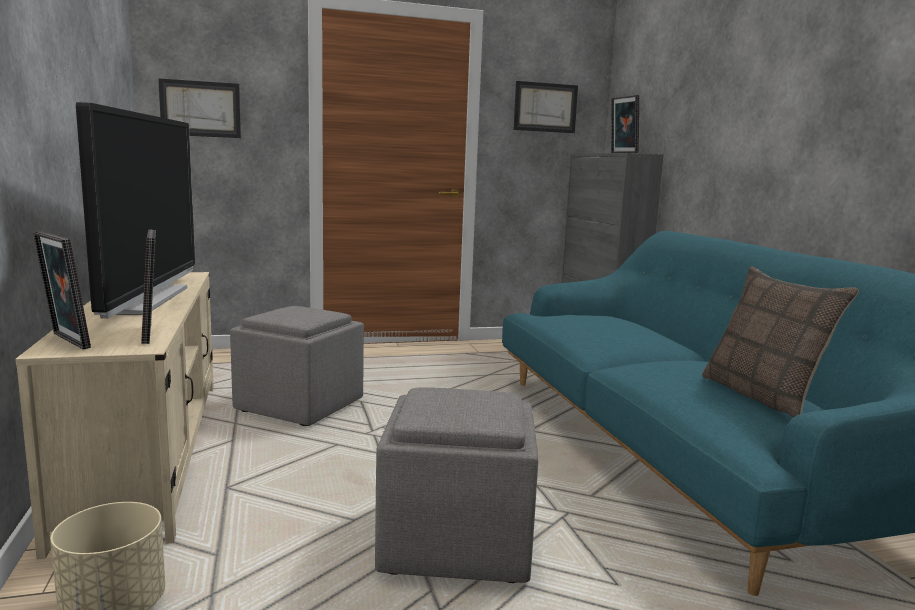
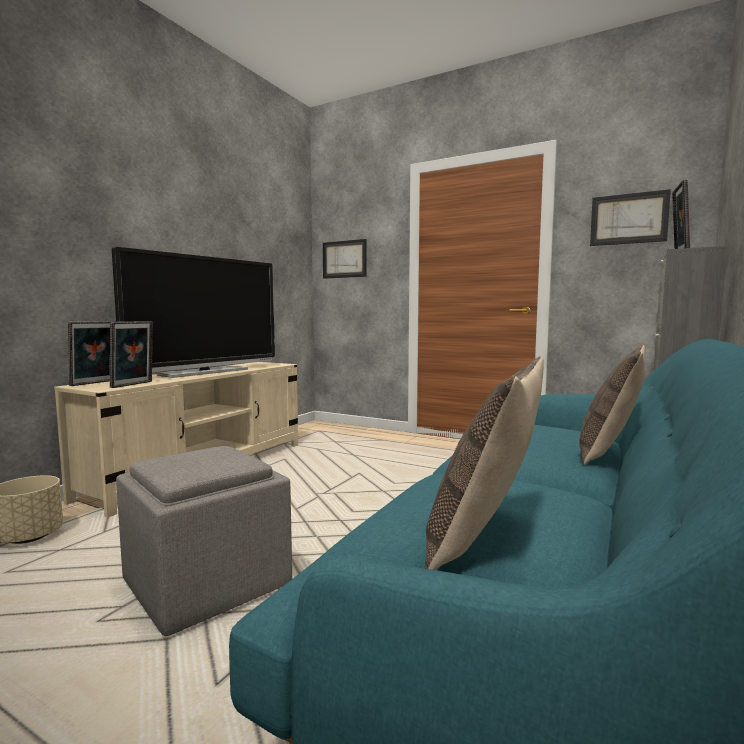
camera: 45 degrees right, 5 degrees down
(65, 341) = (95, 383): picture frame -> picture frame turned 150 degrees counterclockwise
(298, 406) = (318, 466): grey ottoman -> none
(661, 329) = (610, 453): none -> pillow

